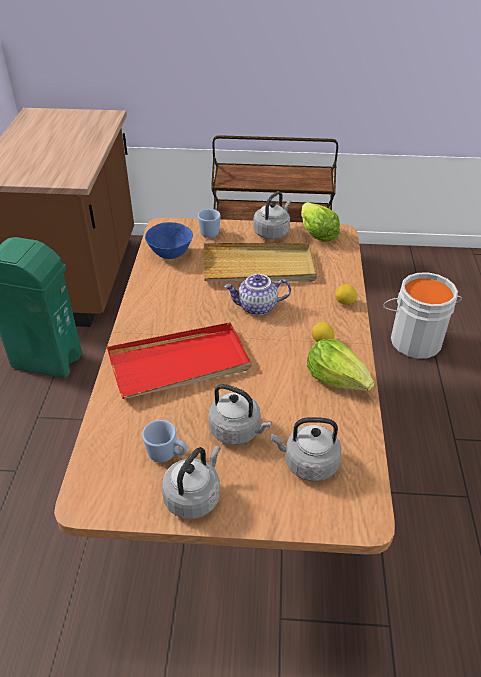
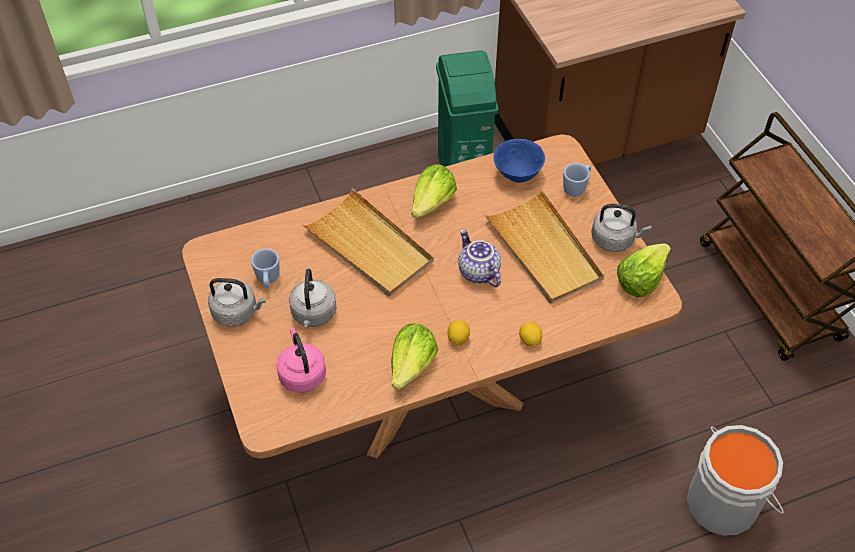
camera: 65 degrees right, 10 degrees up
(161, 309) = (432, 203): none -> lettuce
(180, 364) = (369, 246): red tray -> beige tray
(308, 463) = (302, 374): grey kettle -> pink kettle

